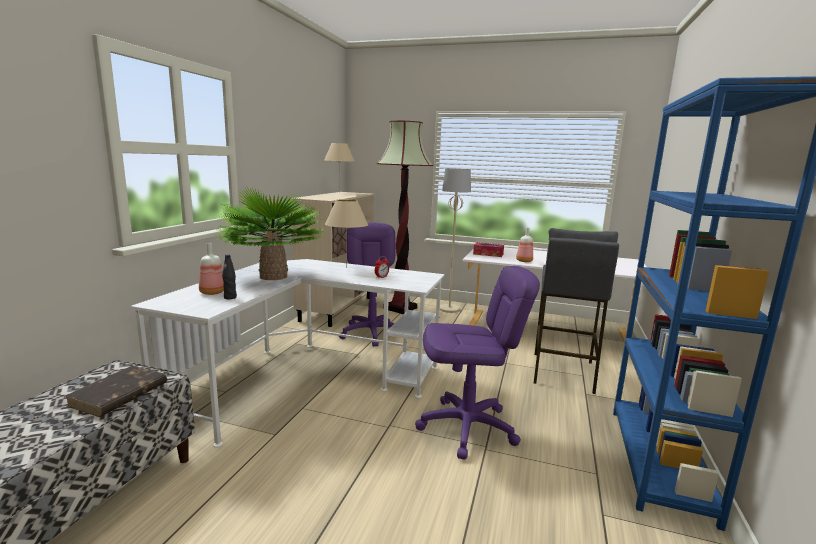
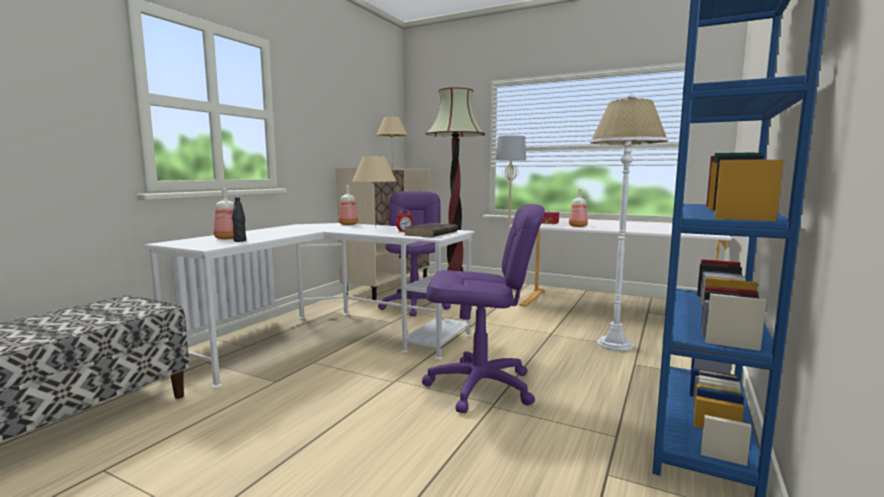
camera: 10 degrees right, 5 degrees down
(118, 394) = (109, 316): brown book -> brown book (431, 233)
(273, 276) = (296, 231): potted plant -> none
(315, 263) = (348, 224): none -> bottle
(562, 372) = (614, 344): grey stool -> white floor lamp

